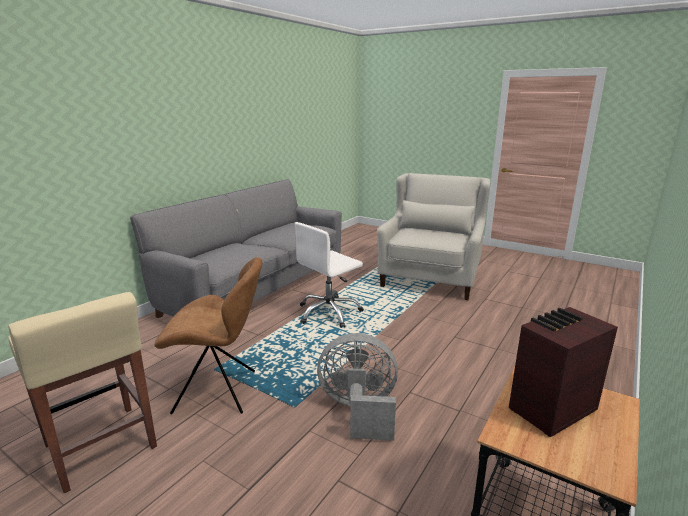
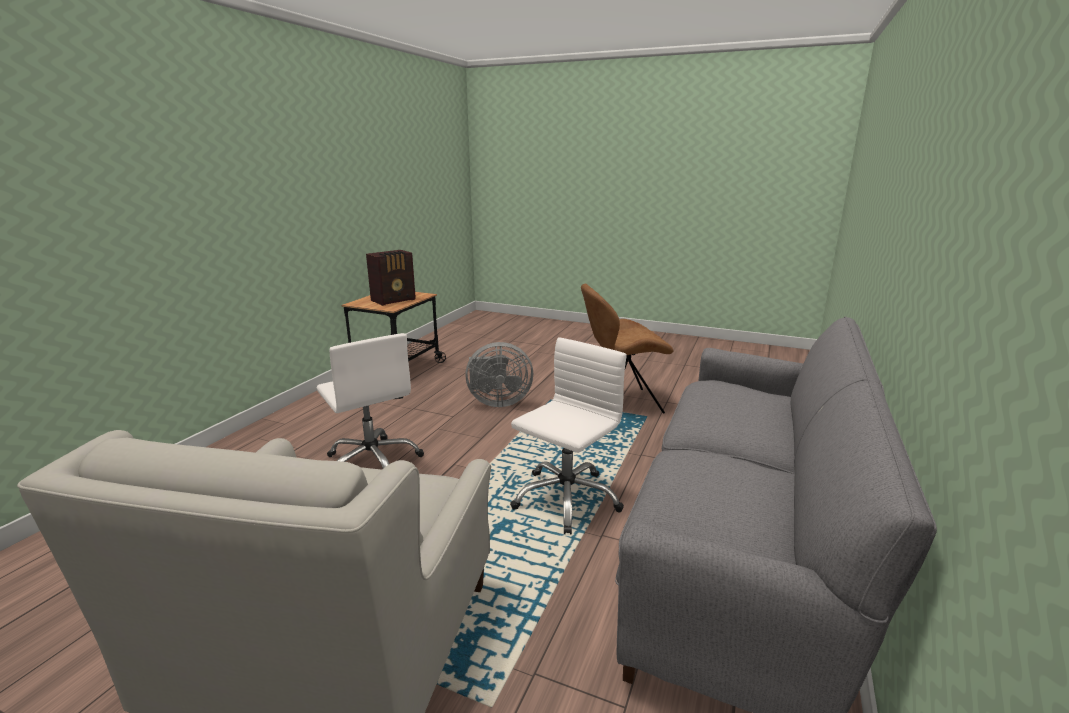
camera: 170 degrees right, 0 degrees up
(101, 447) = (663, 374): beige stool -> none
(464, 346) = (373, 463): none -> white office chair

